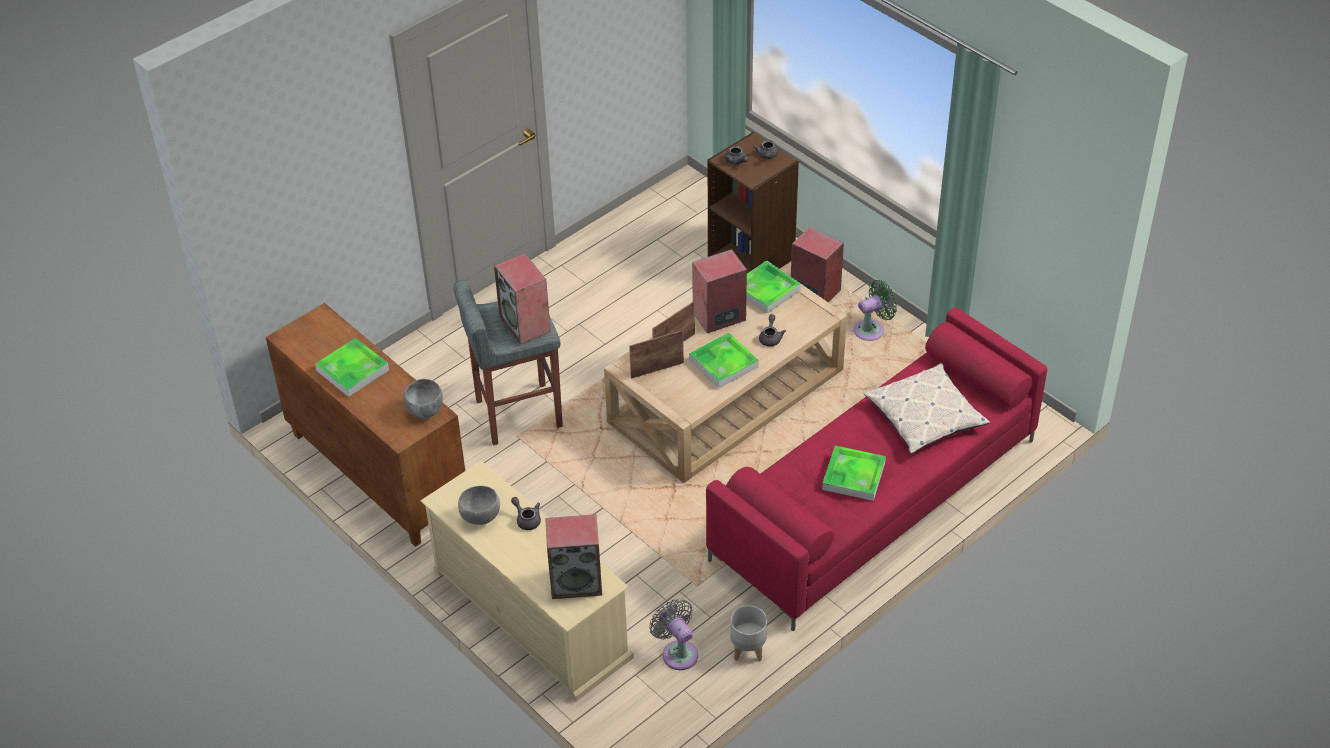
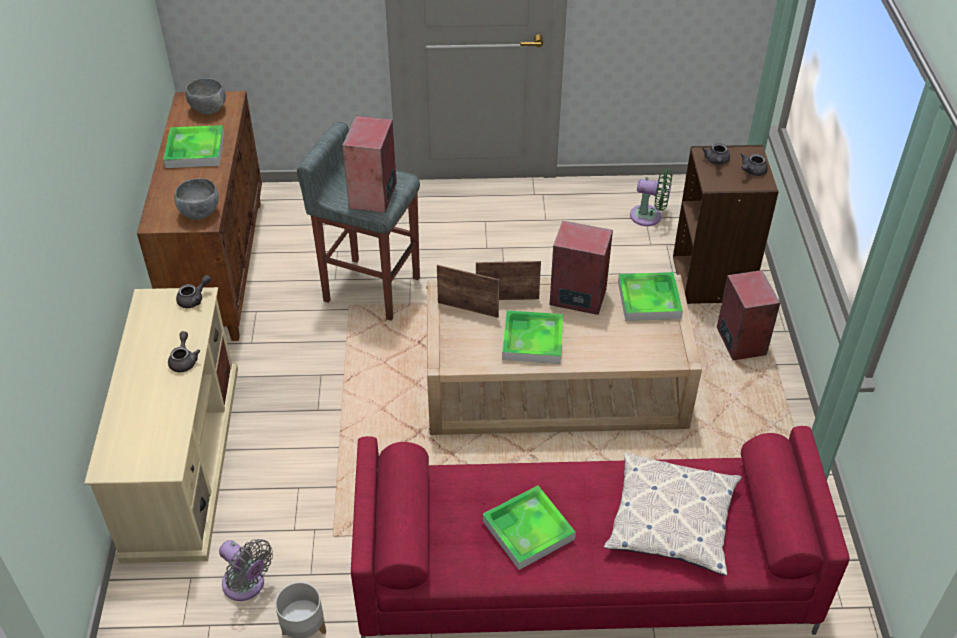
camera: 40 degrees right, 0 degrees up
(481, 517) = (155, 334): grey bowl -> grey bowl (208, 110)
(576, 581) = (149, 444): speaker -> none
(678, 652) = (246, 585): grey fan -> grey fan turned 120 degrees clockwise
(770, 337) = (603, 344): grey teapot -> grey teapot (194, 299)
(872, 329) = (759, 410): green fan -> green fan (649, 216)

